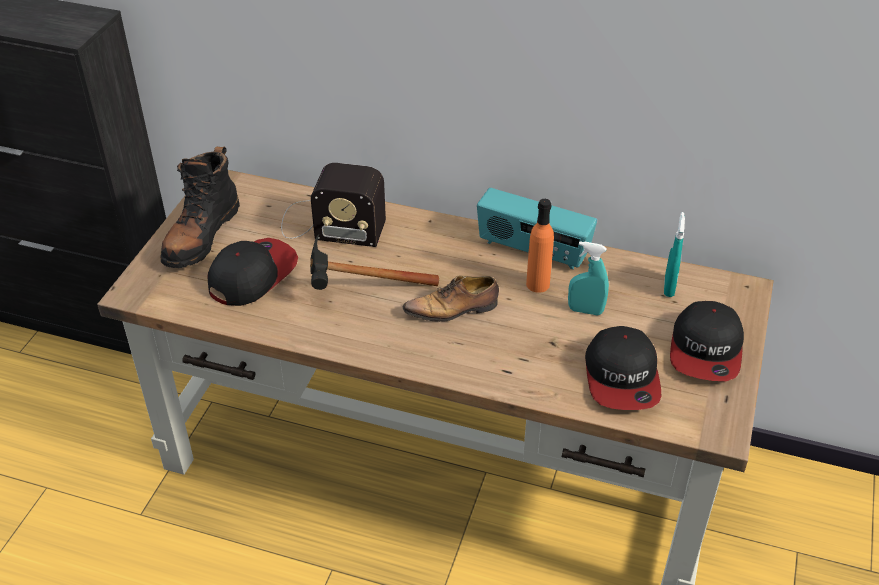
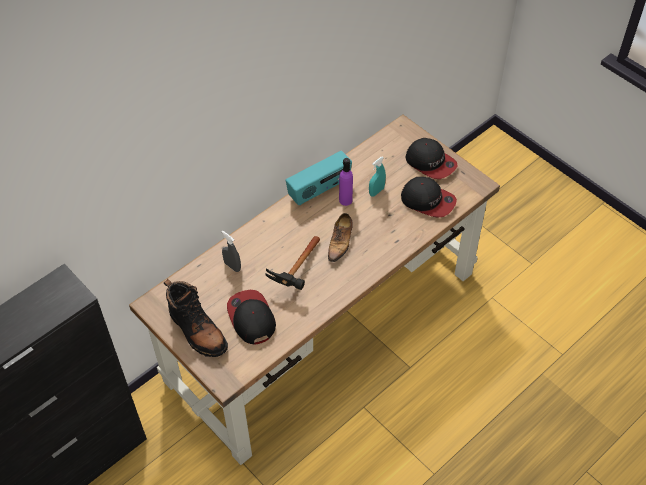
camera: 60 degrees left, 10 degrees up
(329, 224) = (232, 266): radio -> grey spray bottle
(537, 284) = (345, 200): orange bottle -> purple bottle
(669, 287) = (382, 152): turquoise spray bottle -> none

